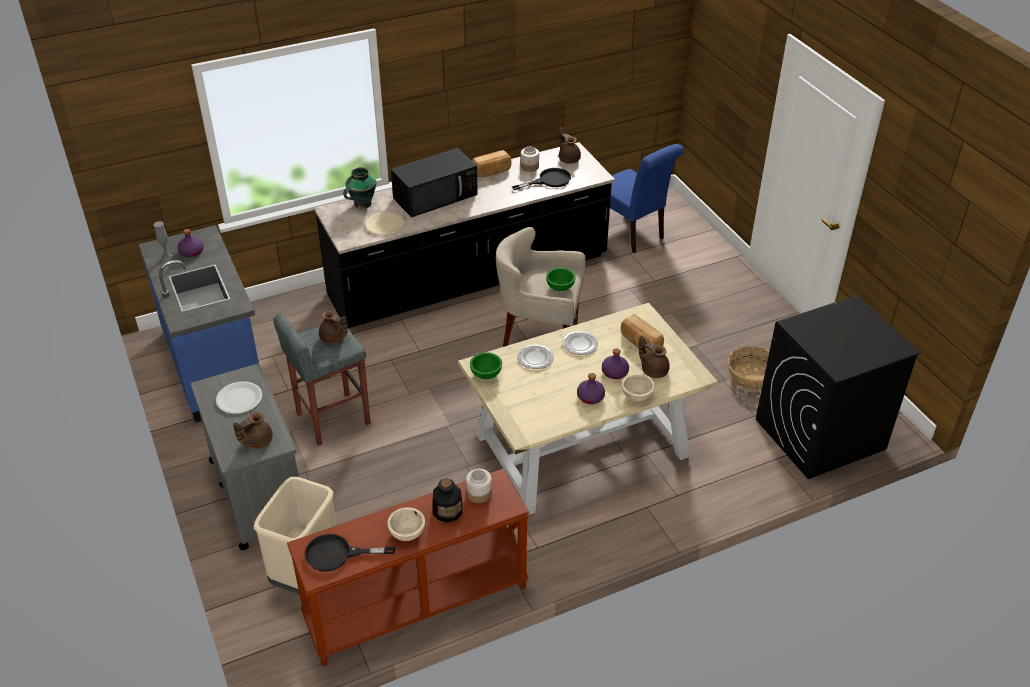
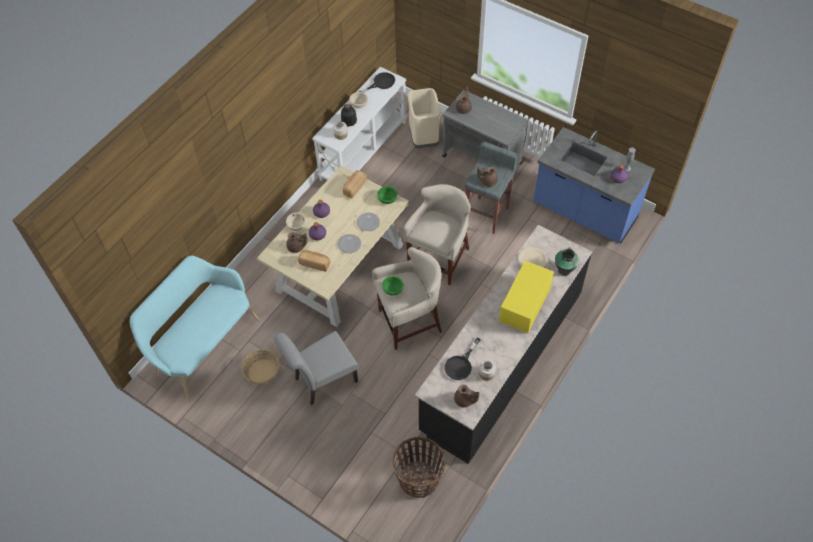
camera: 150 degrees right, 15 degrees up
(239, 398) = (495, 123): white plate -> none
(416, 605) = (363, 150): brown console table -> white console table
(436, 196) = (525, 304): black microwave -> yellow microwave
(444, 396) = (439, 259): none -> beige stool
(492, 171) = (509, 352): bread -> bread (354, 187)
(631, 233) = (418, 480): blue chair -> basket
(682, 340) = (322, 381): none -> grey chair
(819, 434) = (203, 346): black washing machine -> turquoise bench

